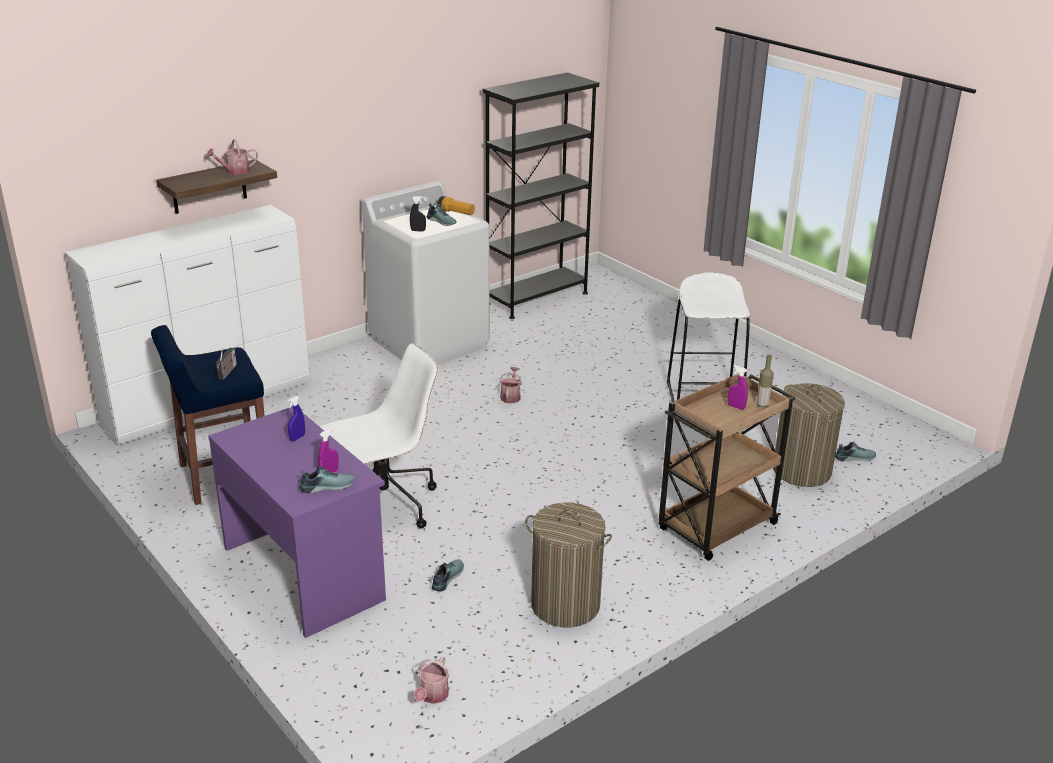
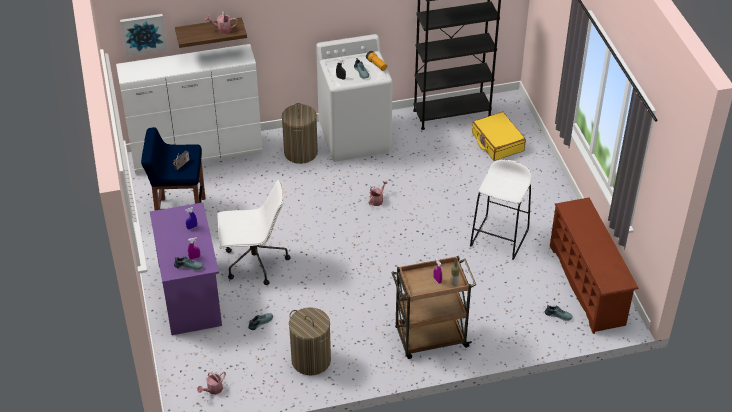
camera: 25 degrees right, 15 degrees up
(107, 194) = (143, 33): none -> picture
(615, 312) = (497, 142): none -> yellow suitcase
(801, 471) = (515, 314): laundry basket -> laundry basket (300, 152)
(857, 419) = (588, 285): none -> brown shoe rack

